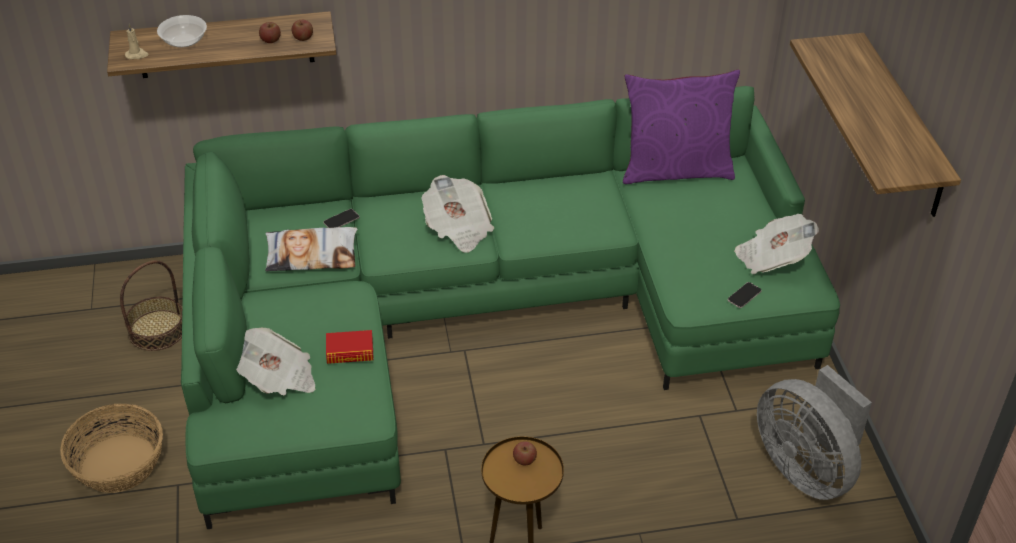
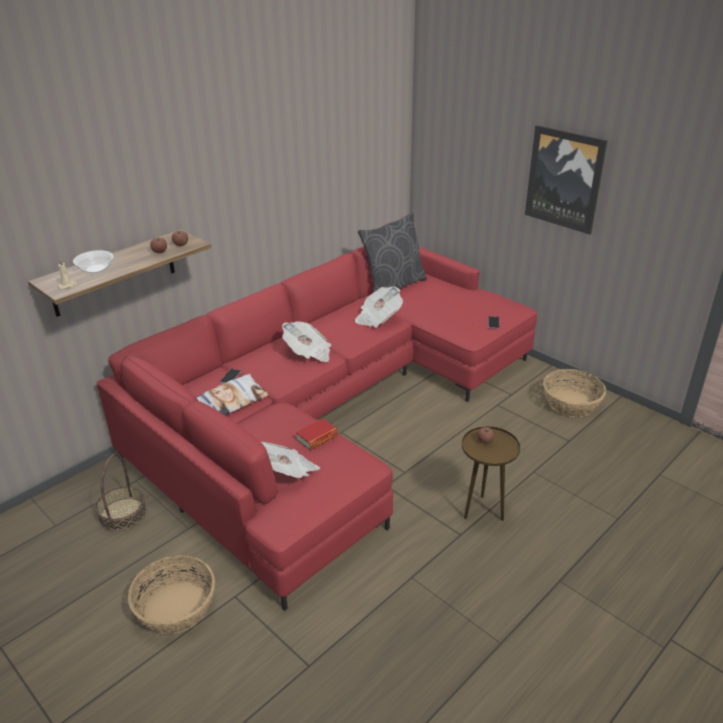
camera: 35 degrees left, 10 degrees down
(480, 318) = (332, 413): green sofa -> red sofa
(675, 170) = (393, 286): purple pillow -> grey pillow
(772, 258) = (486, 303): newspaper -> newspaper (378, 318)
(806, 468) = (571, 403): grey fan -> basket
(902, 127) = (564, 179): shelf -> picture

